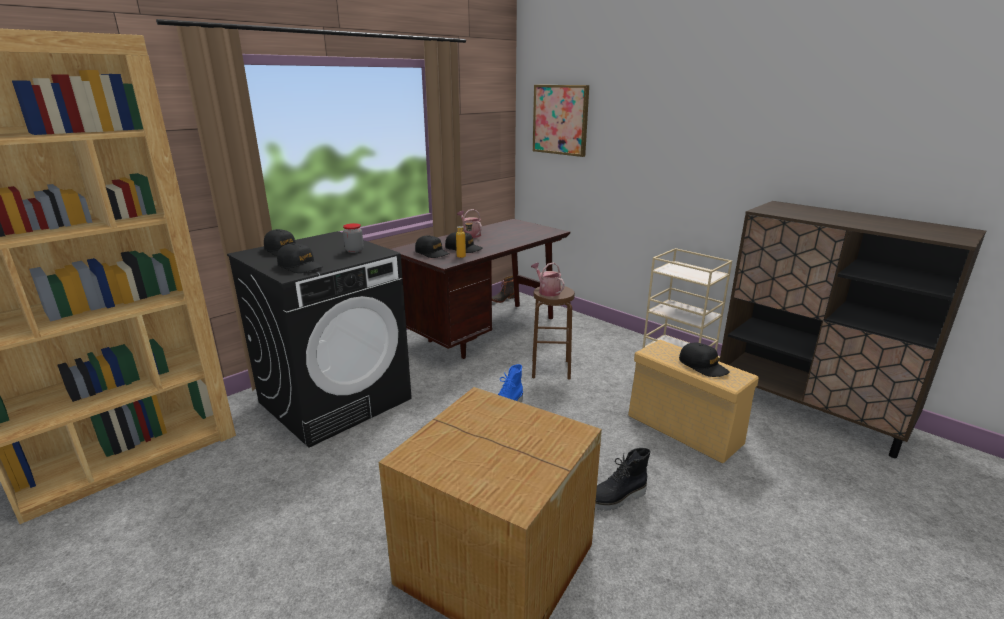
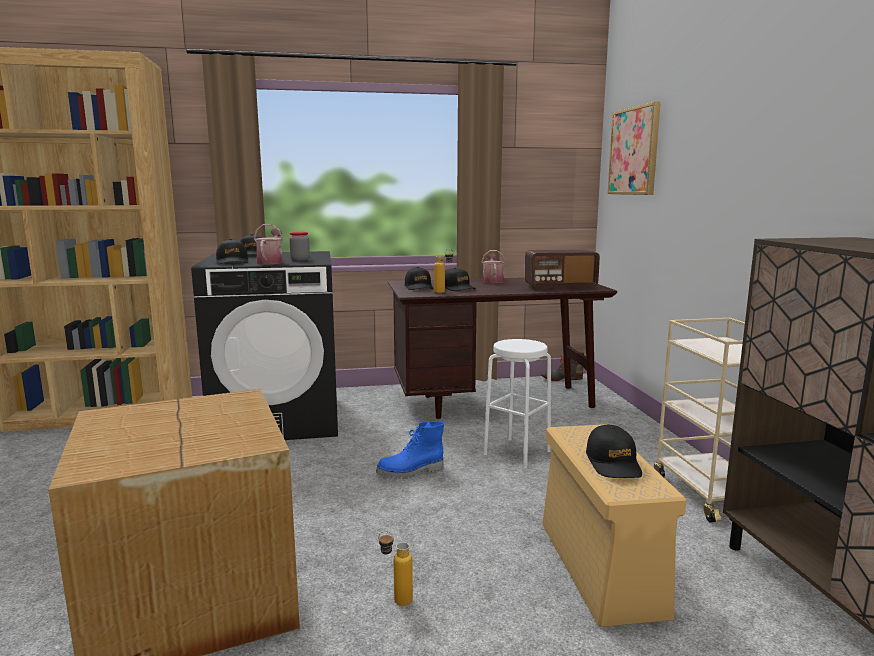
camera: 35 degrees right, 10 degrees down
(530, 234) = (560, 287): none -> radio
(547, 291) = (512, 343): watering can -> watering can (271, 262)
(550, 369) = (516, 453): brown stool -> white stool
(616, 499) = (396, 599): black boot -> bottle

